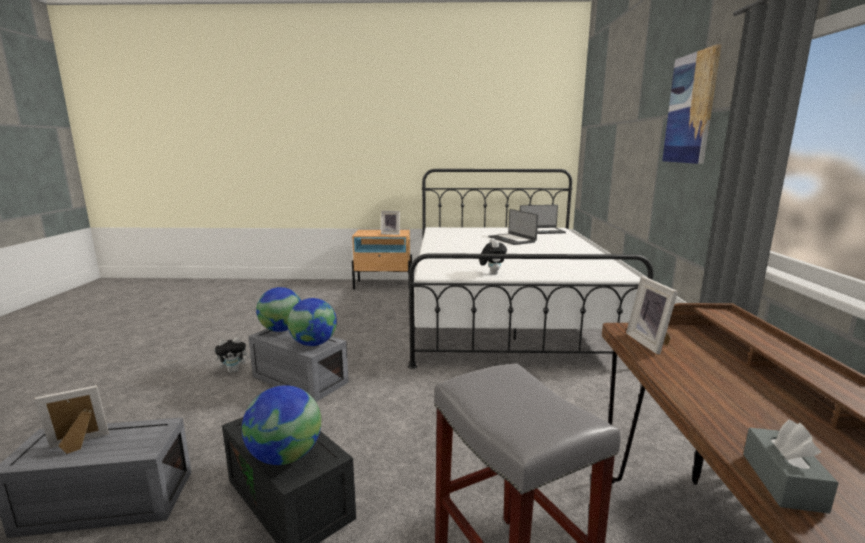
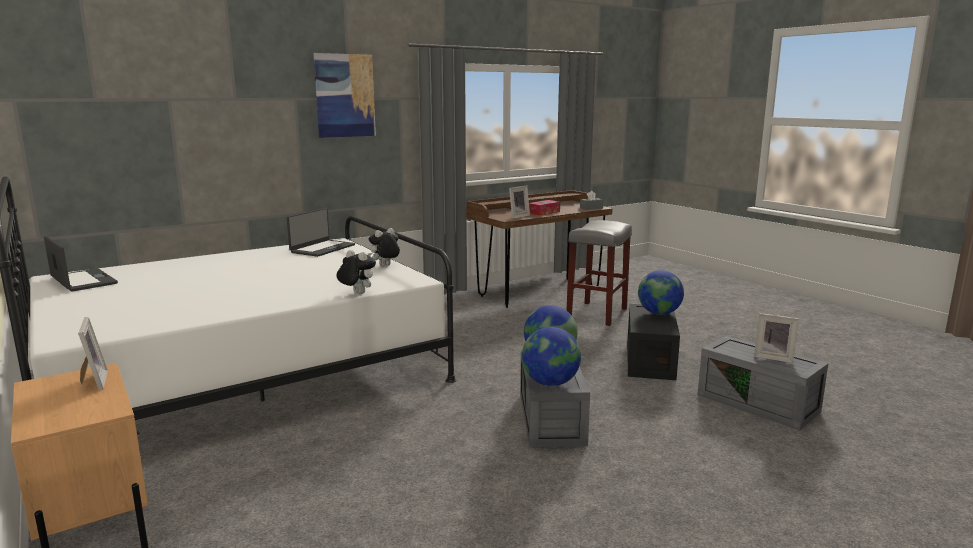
camera: 125 degrees left, 0 degrees up
(234, 370) = (597, 465): plush toy -> plush toy (356, 293)
(512, 239) = (174, 283): laptop -> laptop (322, 248)
(697, 379) = (544, 212): none -> tissue box

